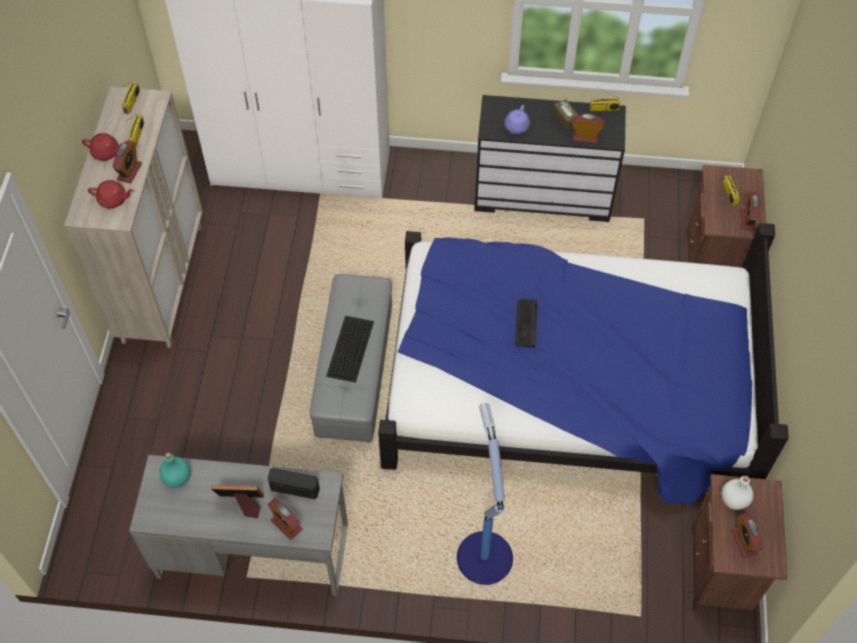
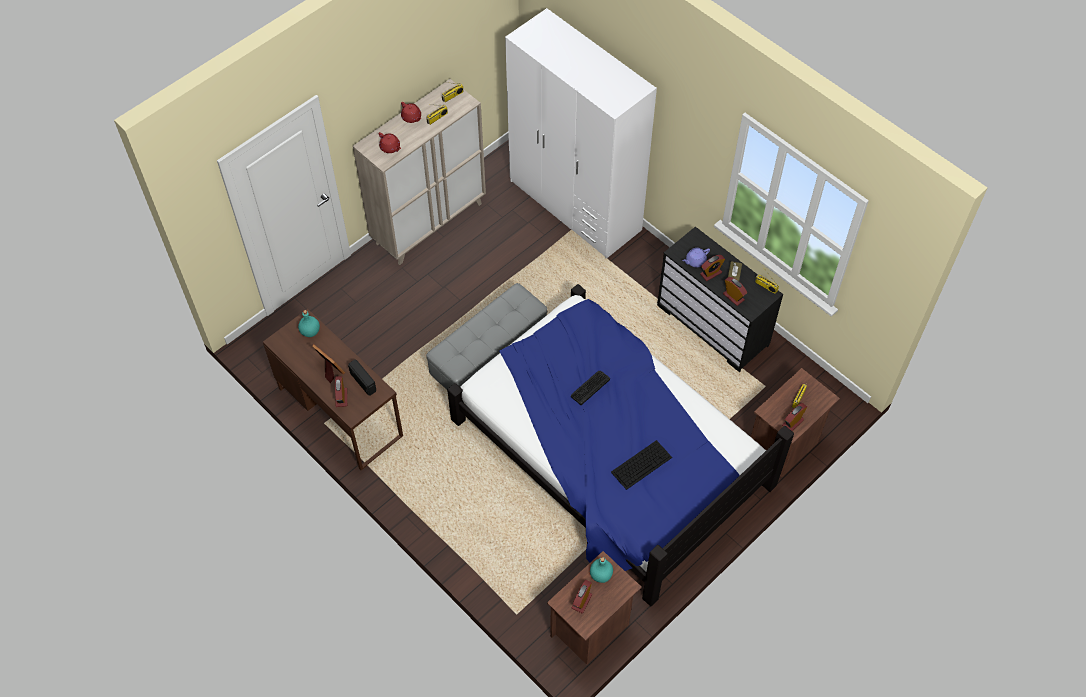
camera: 40 degrees right, 0 degrees up
(129, 172) = (413, 137): alarm clock -> alarm clock (711, 273)
(253, 550) = (340, 411): grey desk -> brown desk
(350, 348) = (483, 332): keyboard -> keyboard (641, 464)
(483, 555) = (461, 511): floor lamp -> none
(734, 500) = (600, 575): white bottle -> turquoise bottle

